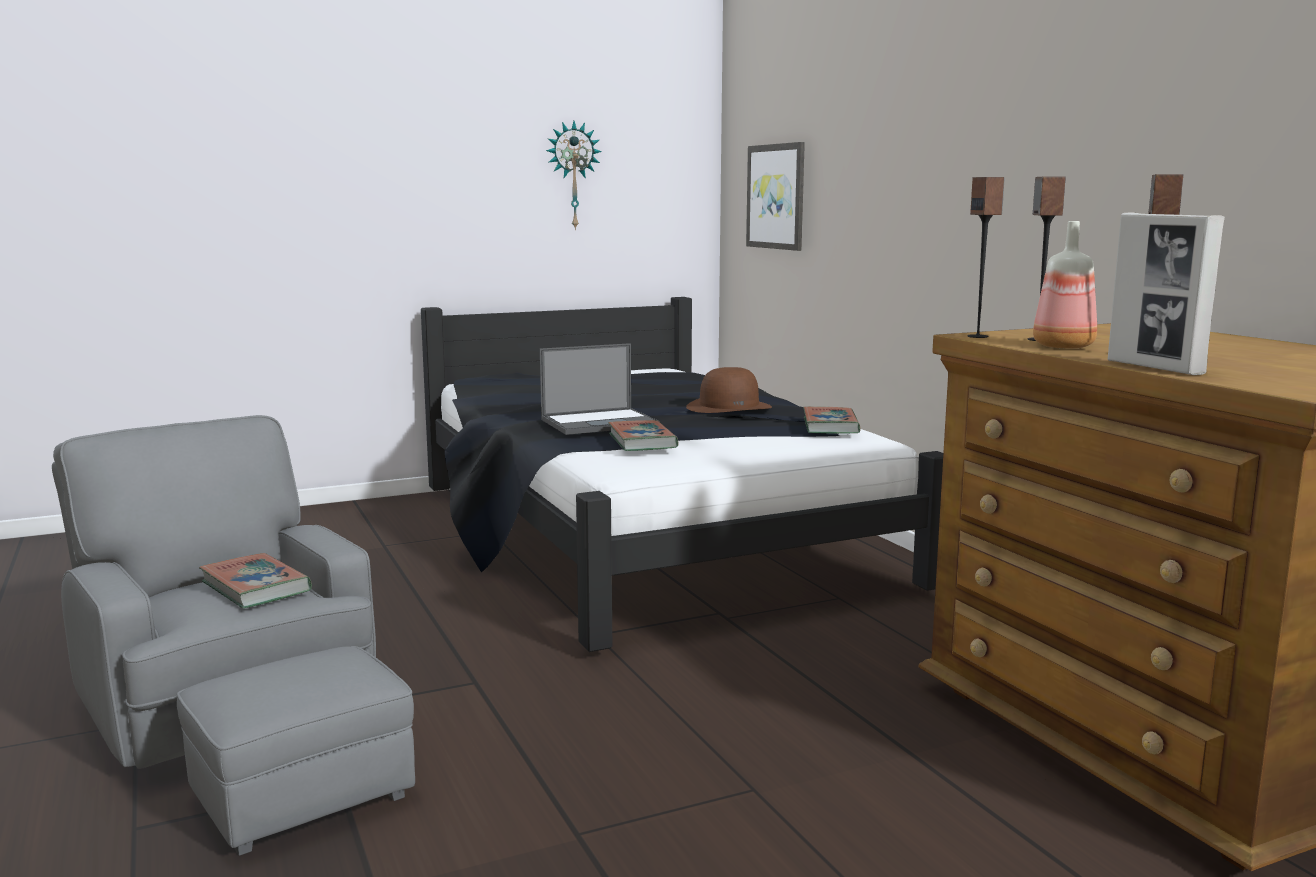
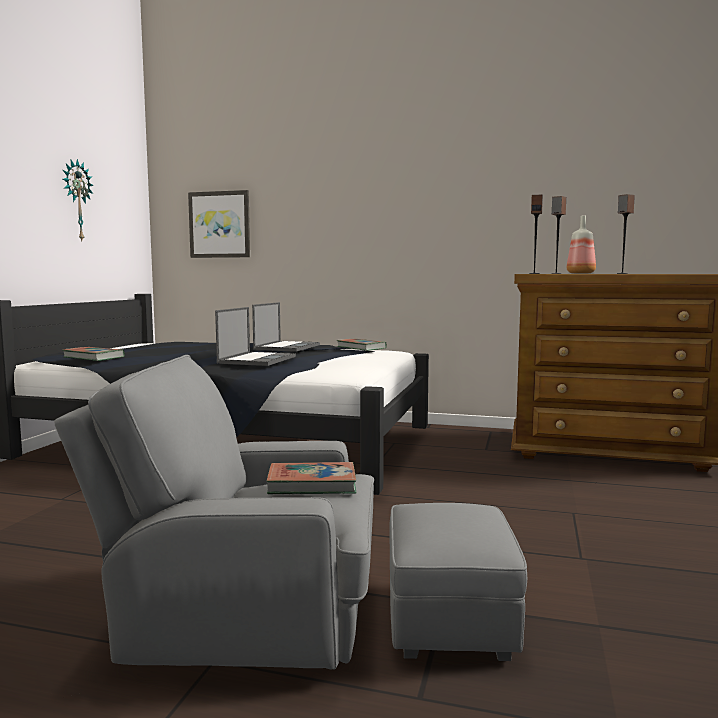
camera: 50 degrees left, 5 degrees down
(642, 441) = (317, 362): book -> book (94, 357)
(729, 407) = (287, 347): brown hat -> laptop
(1155, 368) = (652, 273): picture frame -> none

